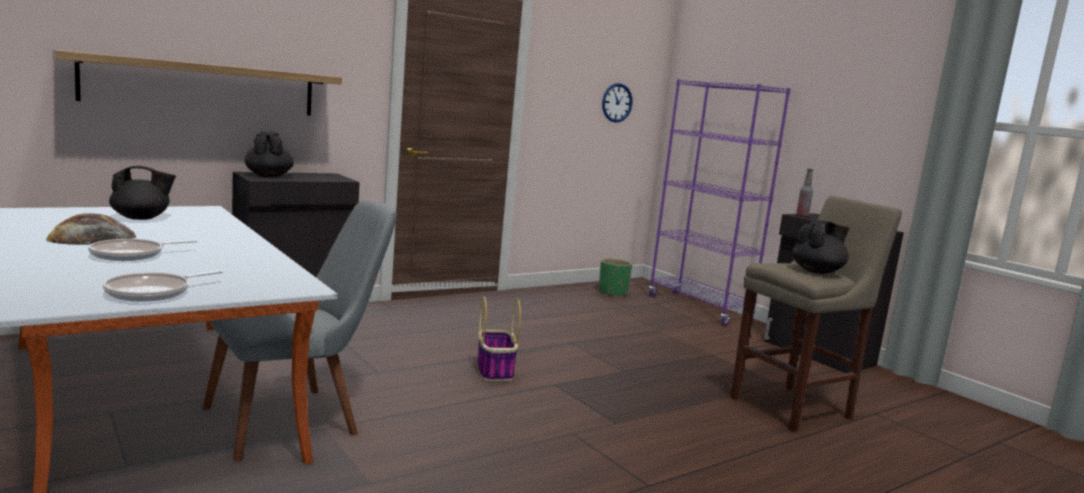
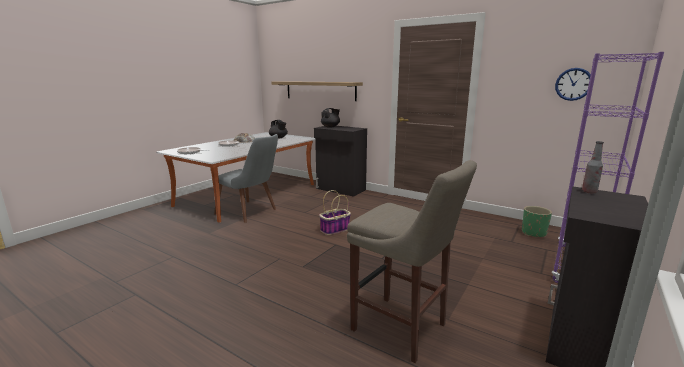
camera: 70 degrees right, 5 degrees up
(817, 271) = (394, 218): black teapot -> none

